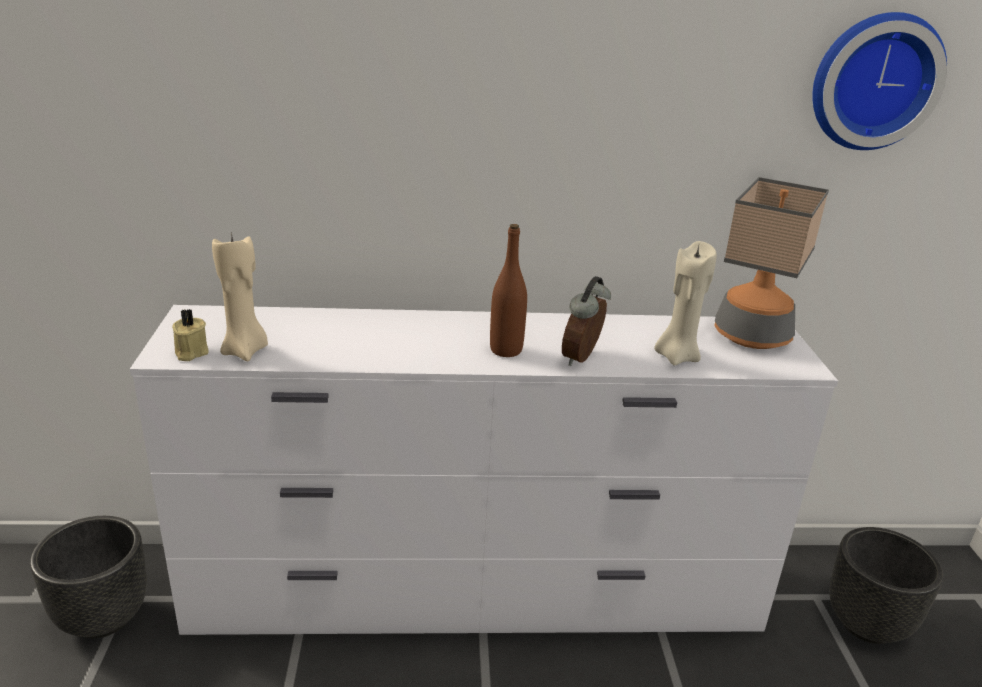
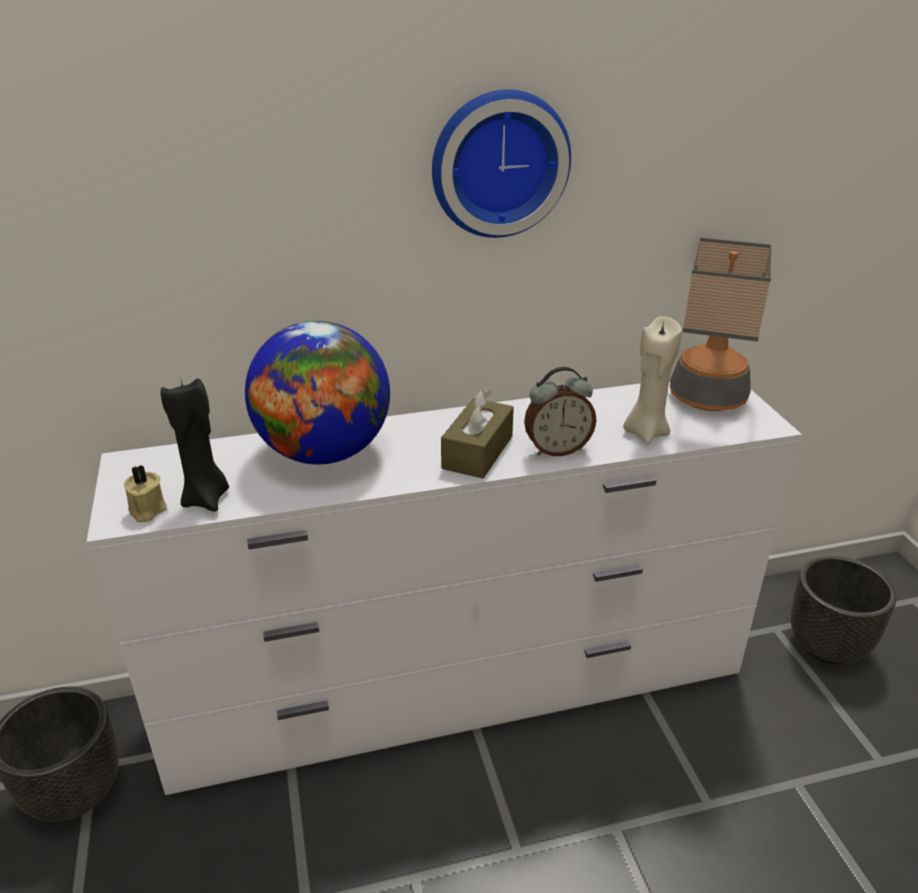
camera: 10 degrees left, 5 degrees up
(245, 351) = (206, 498): beige candle -> black candle
(365, 331) = (324, 452): none -> globe
(506, 350) = (477, 452): brown bottle -> brown tissue box
(583, 358) = (557, 449): alarm clock -> alarm clock turned 120 degrees counterclockwise
(873, 81) = (803, 129): wall clock -> wall clock (498, 163)

